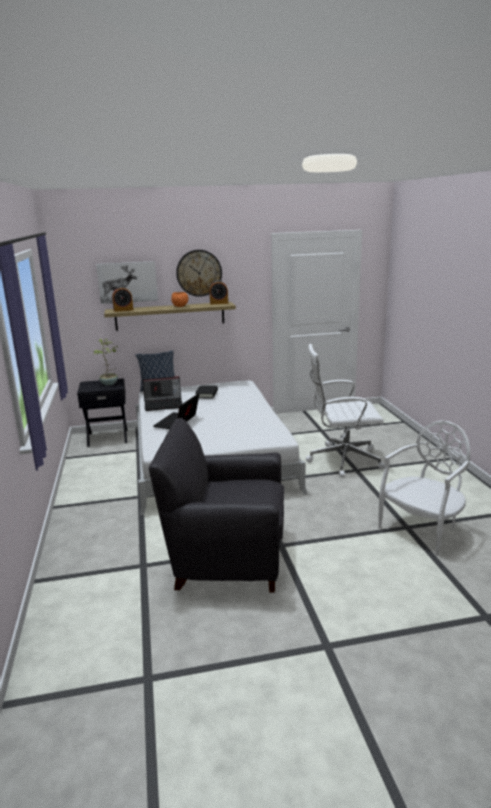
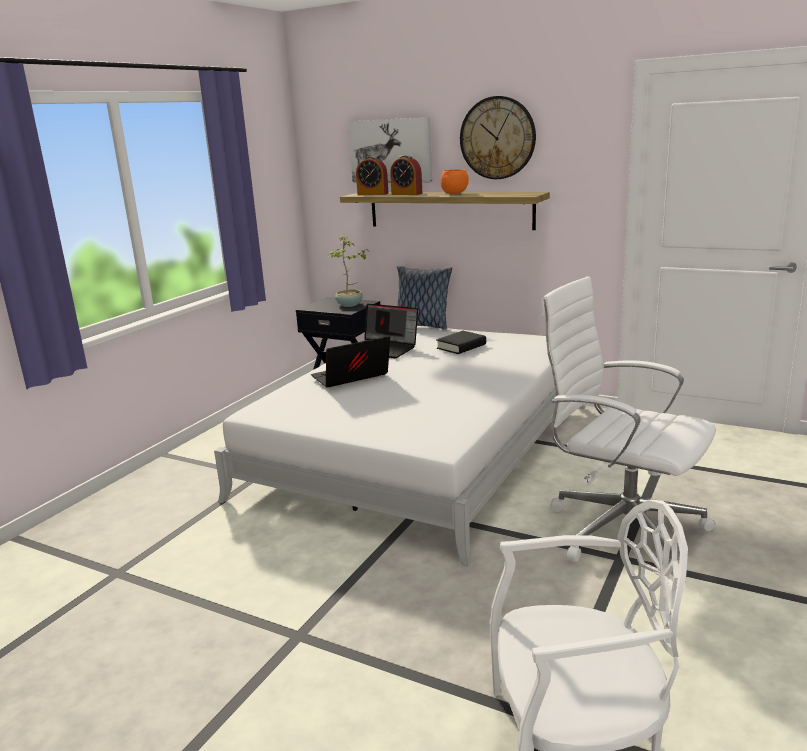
camera: 40 degrees right, 0 degrees up
(219, 303) = (522, 193): alarm clock -> alarm clock (406, 194)
(226, 557) = (208, 614): black armchair -> none

